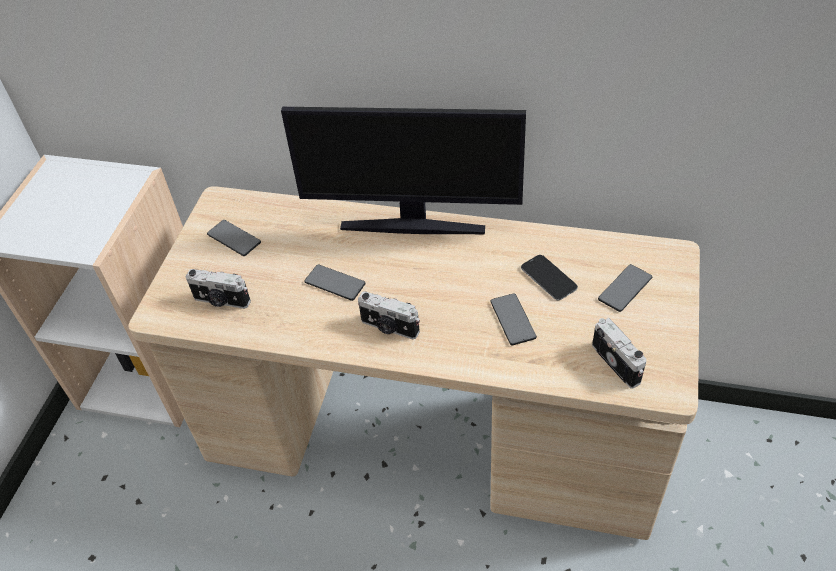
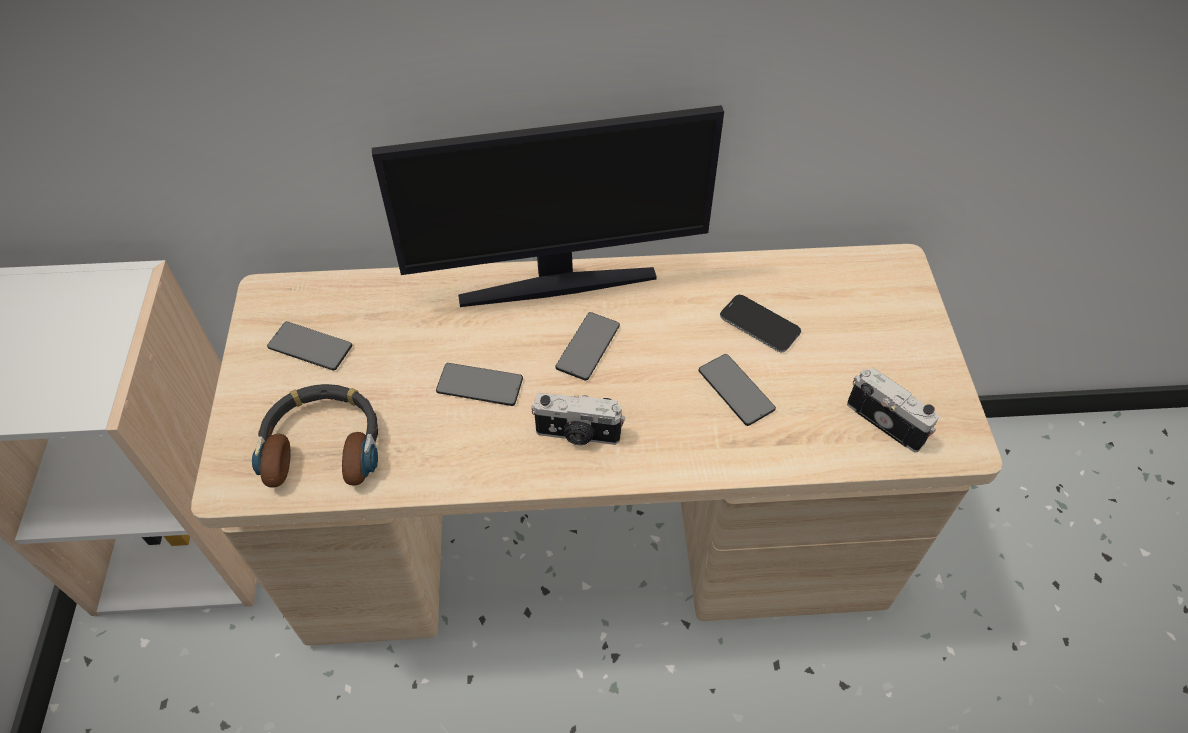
camera: 20 degrees left, 5 degrees up
(221, 301) = (323, 444): camera -> headphones
(625, 288) = (857, 321): phone -> phone (588, 347)

